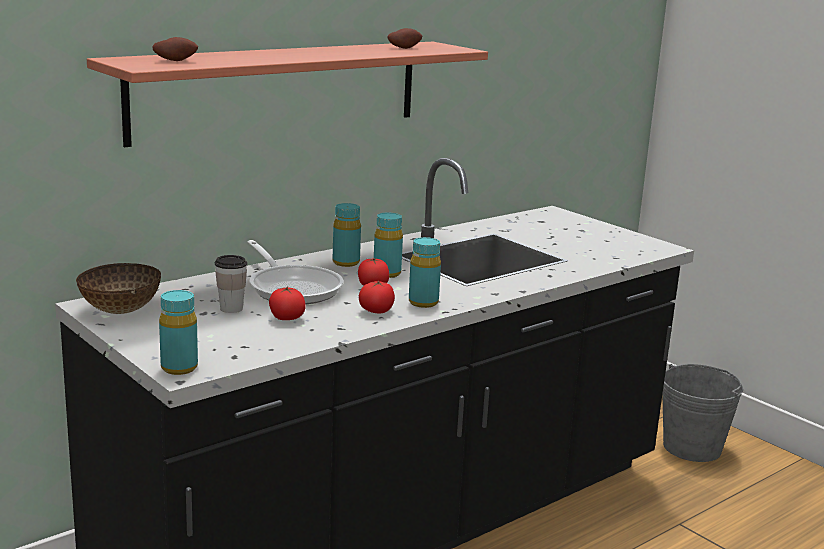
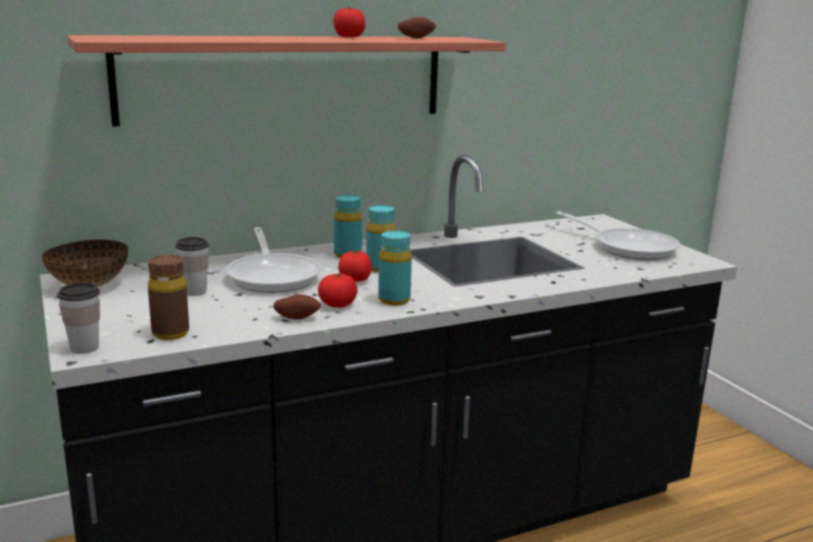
camera: 15 degrees right, 0 degrees up
(175, 60) = (147, 37): potato -> potato (297, 317)
(179, 368) = (84, 347): turquoise bottle -> cup
(247, 349) = (170, 333): none -> brown bottle
(286, 318) = (239, 305): tomato -> tomato (348, 37)
(594, 238) = (628, 247): none -> frying pan
(692, 447) = (741, 477): grey bucket -> none

